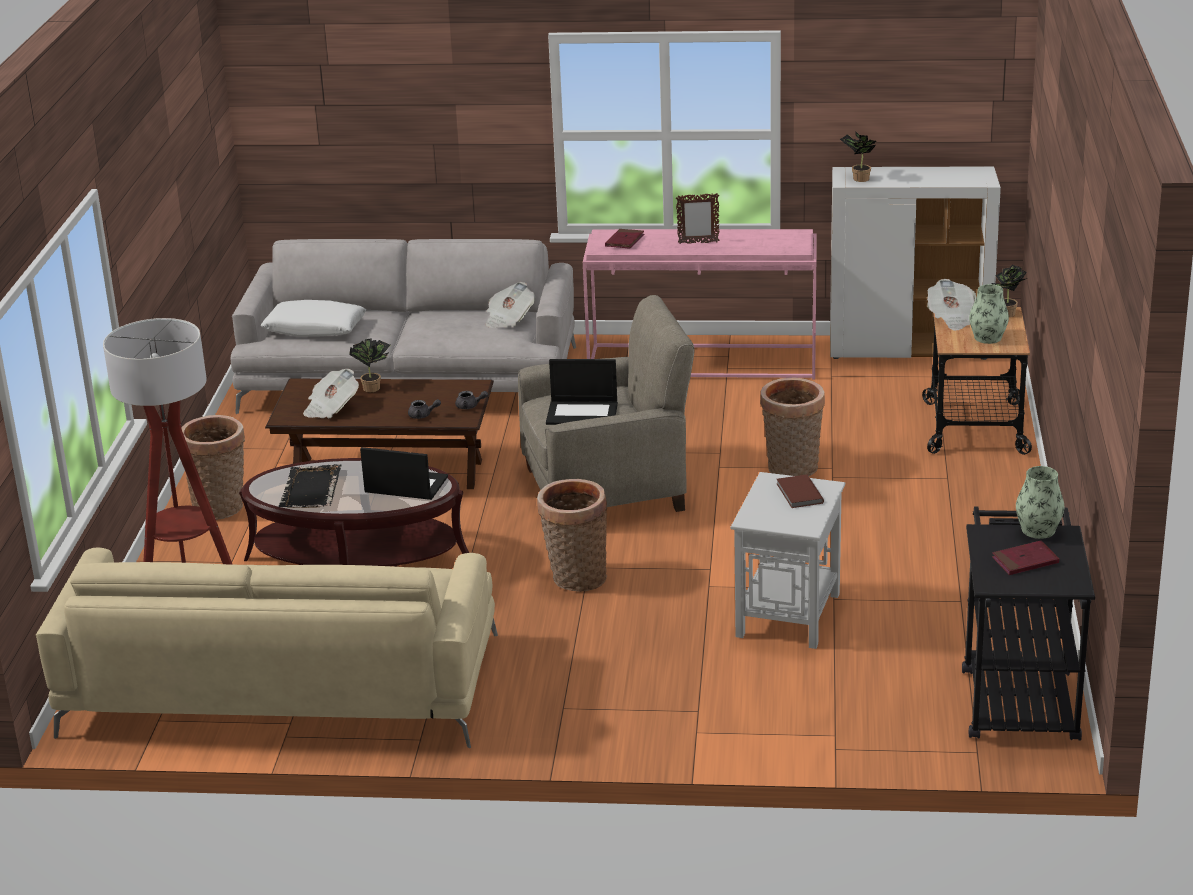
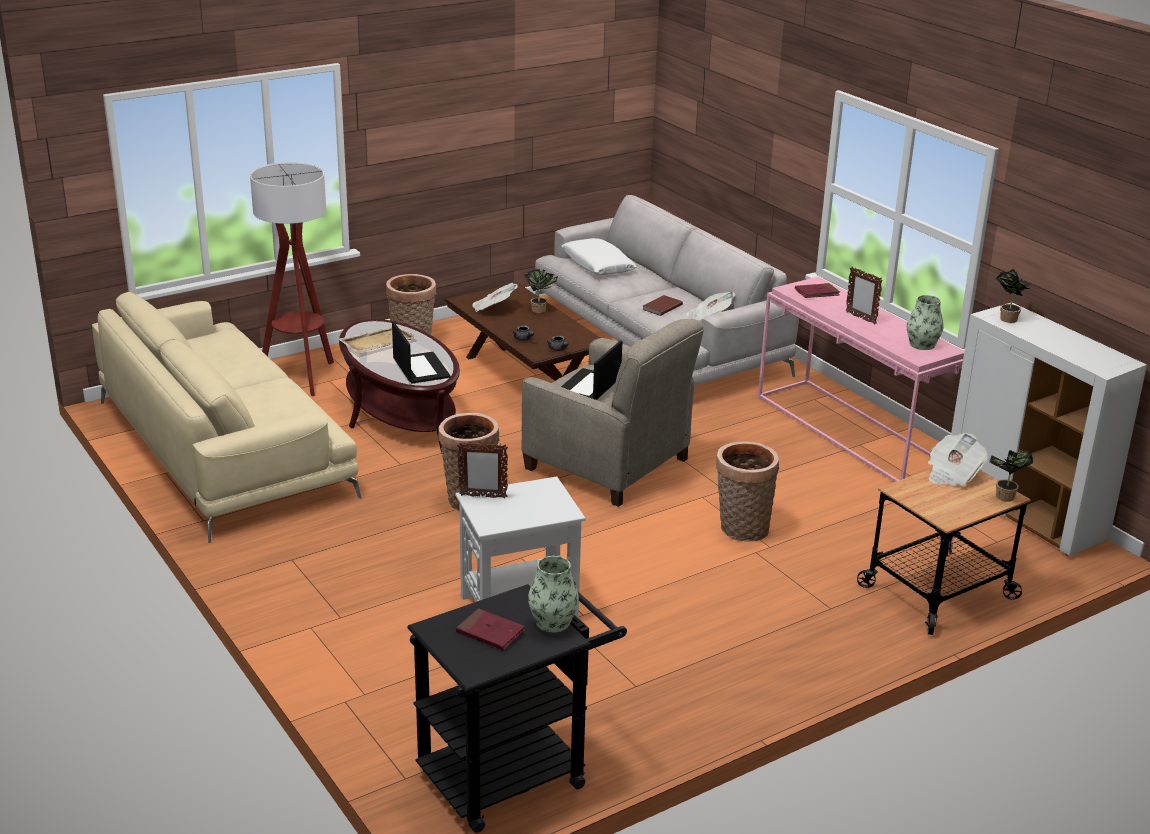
camera: 50 degrees right, 0 degrees up
(310, 490) = (377, 342): black tray -> beige tray
(583, 413) = (589, 387): laptop -> laptop turned 60 degrees clockwise
(754, 515) = (482, 496): none -> picture frame
(798, 494) = (539, 504): brown book -> brown book (661, 307)
(988, 337) = (943, 502): vase -> vase (922, 344)

